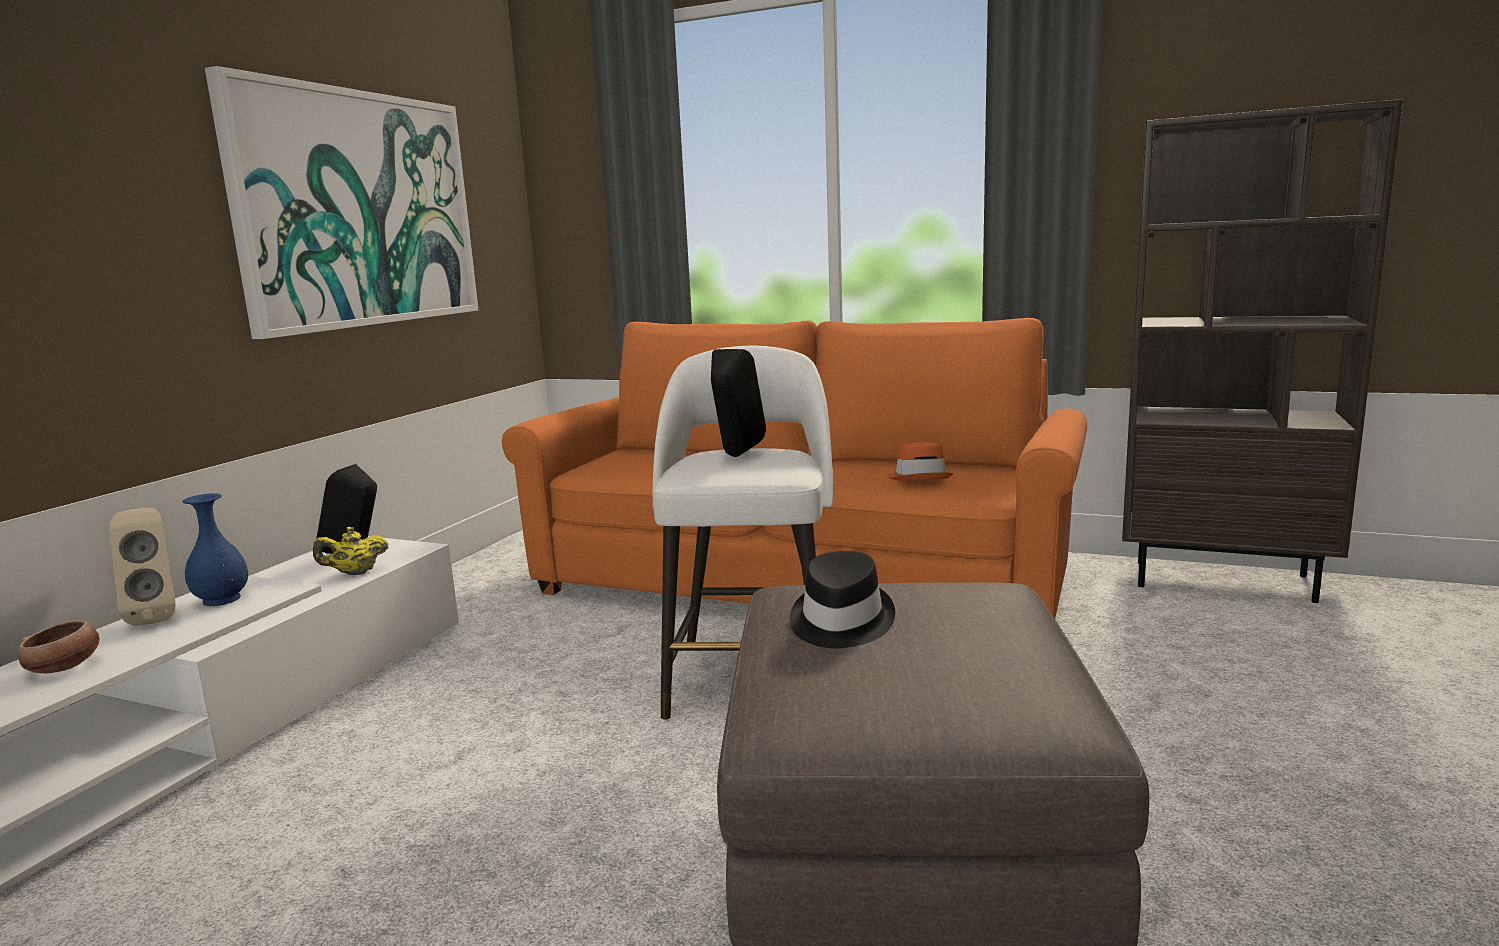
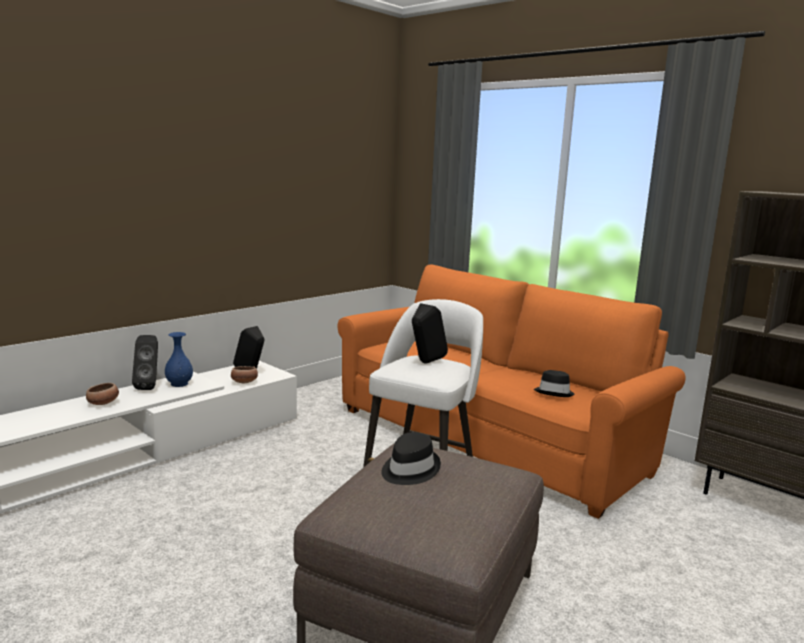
camera: 20 degrees right, 0 degrees up
(157, 617) = (149, 386): beige speaker -> black speaker
(355, 573) = (244, 382): yellow teapot -> bowl
(359, 210) = (288, 190): picture -> none
(919, 477) = (554, 392): orange hat -> black hat

